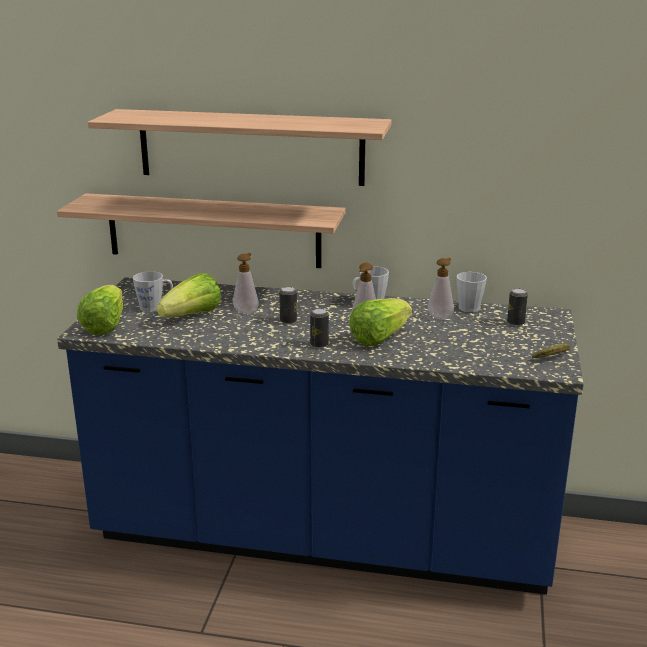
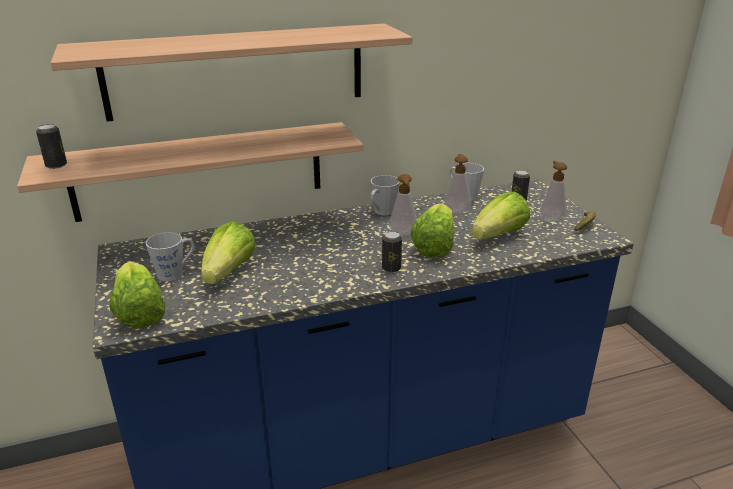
camera: 30 degrees left, 5 degrees up
(246, 311) = (279, 251): soap dispenser -> soap dispenser (550, 219)
(288, 321) = (332, 250): can -> can (56, 165)
(452, 344) = (499, 235): none -> lettuce

